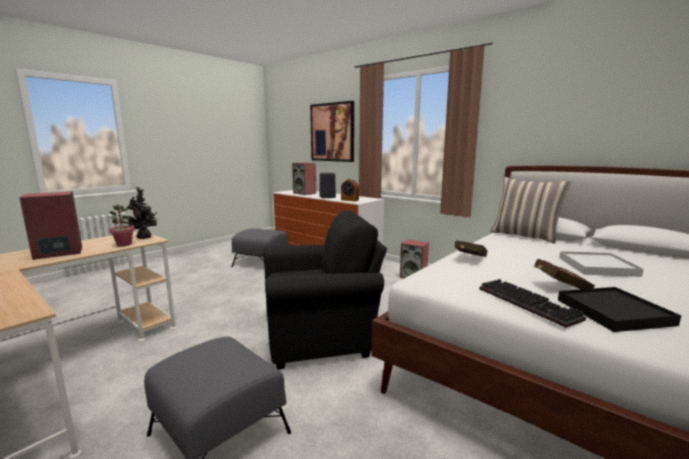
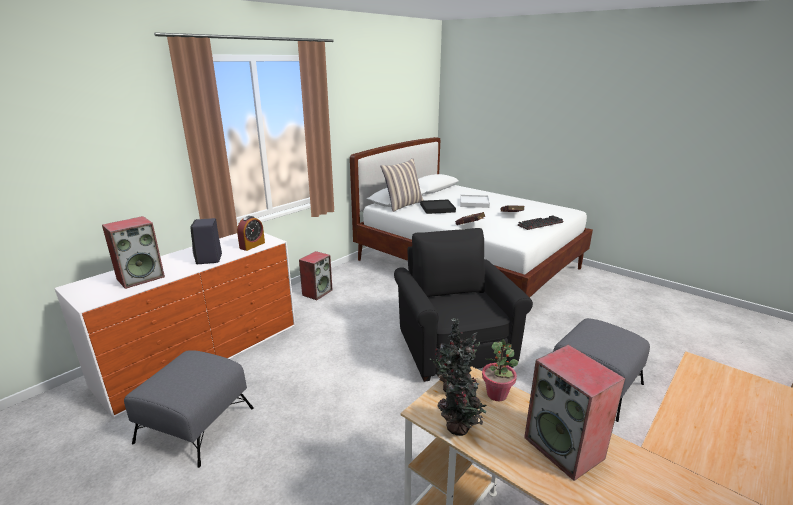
camera: 90 degrees left, 10 degrees up
(111, 237) = (460, 429): none -> potted plant
(332, 132) = (101, 152): picture -> none
(614, 312) = (538, 213): black tray -> black tray (437, 208)

